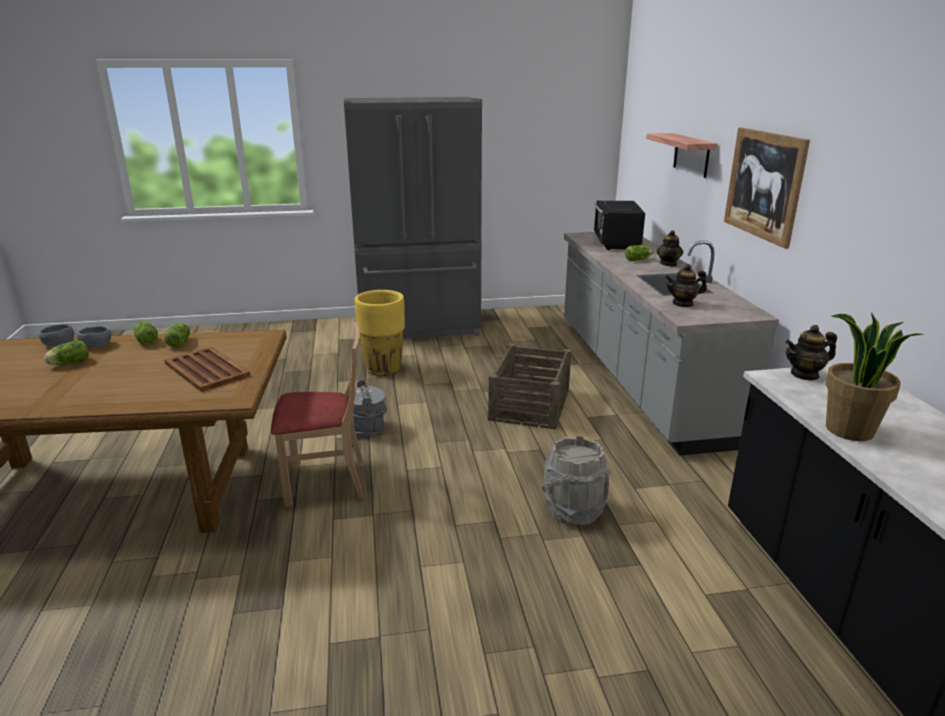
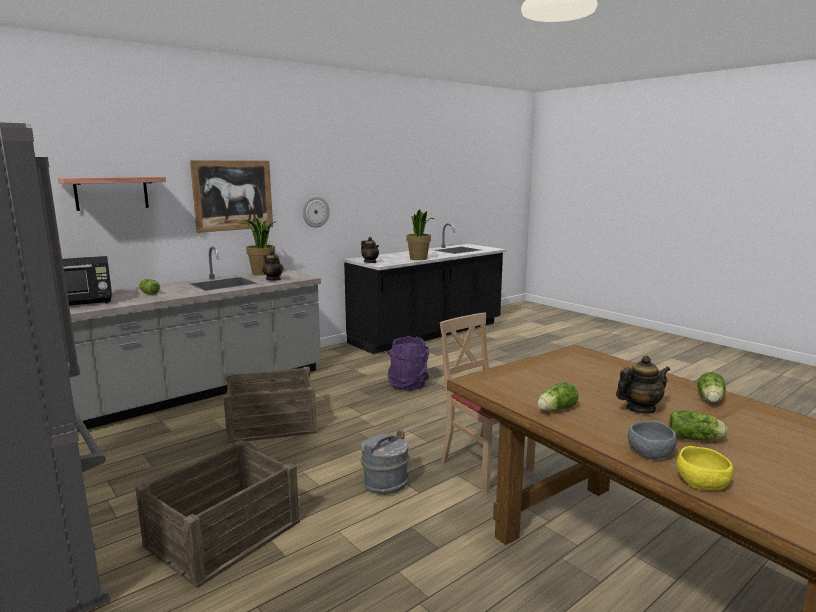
camera: 120 degrees left, 10 degrees down
(58, 343) = (703, 483): grey bowl -> yellow bowl
(146, 340) = (586, 430): lettuce -> lettuce (710, 400)
(206, 369) = (568, 375): brown tray -> none
(383, 369) = (222, 533): yellow planter -> crate
(573, 510) = (408, 385): grey bucket -> purple bucket
(668, 264) = (161, 287): teapot -> teapot (640, 409)
(734, 303) = (262, 273): none -> potted plant
(848, 250) = (315, 211): none -> wall clock

